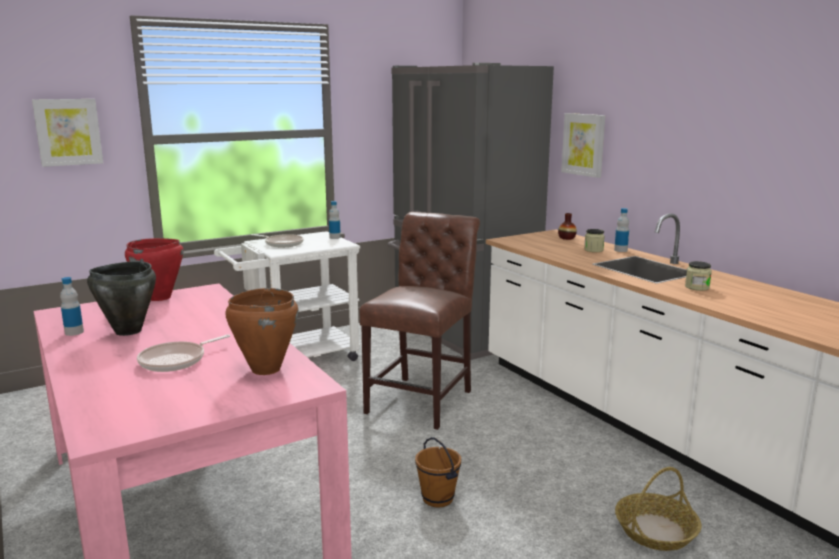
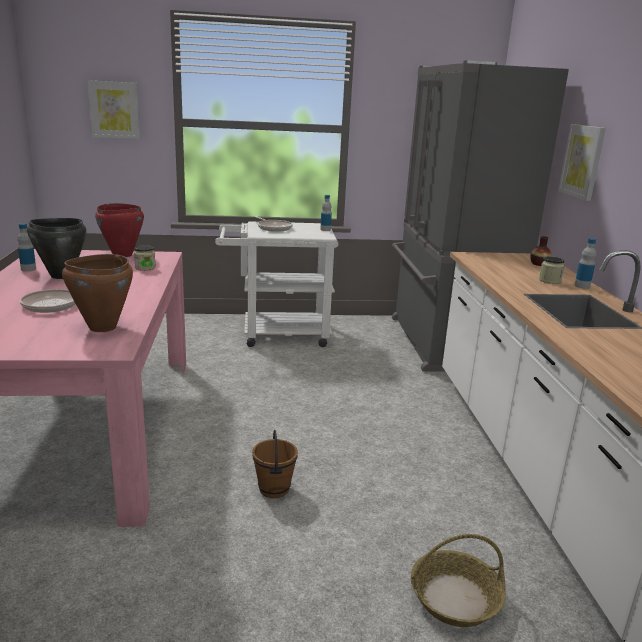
camera: 25 degrees right, 5 degrees up
(423, 399) = (349, 396): brown chair -> none
(697, 287) = (610, 342): jar -> jar (145, 268)

